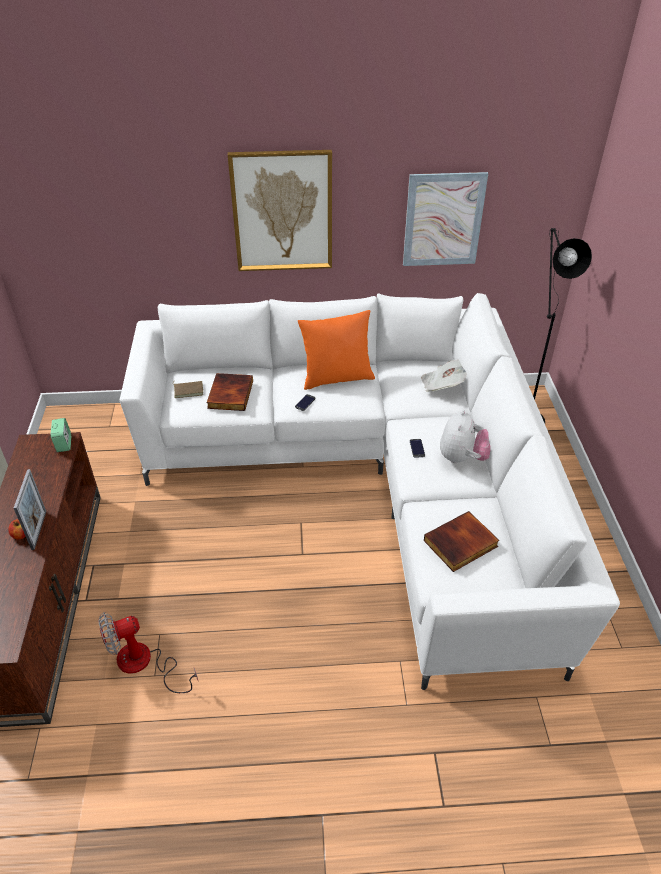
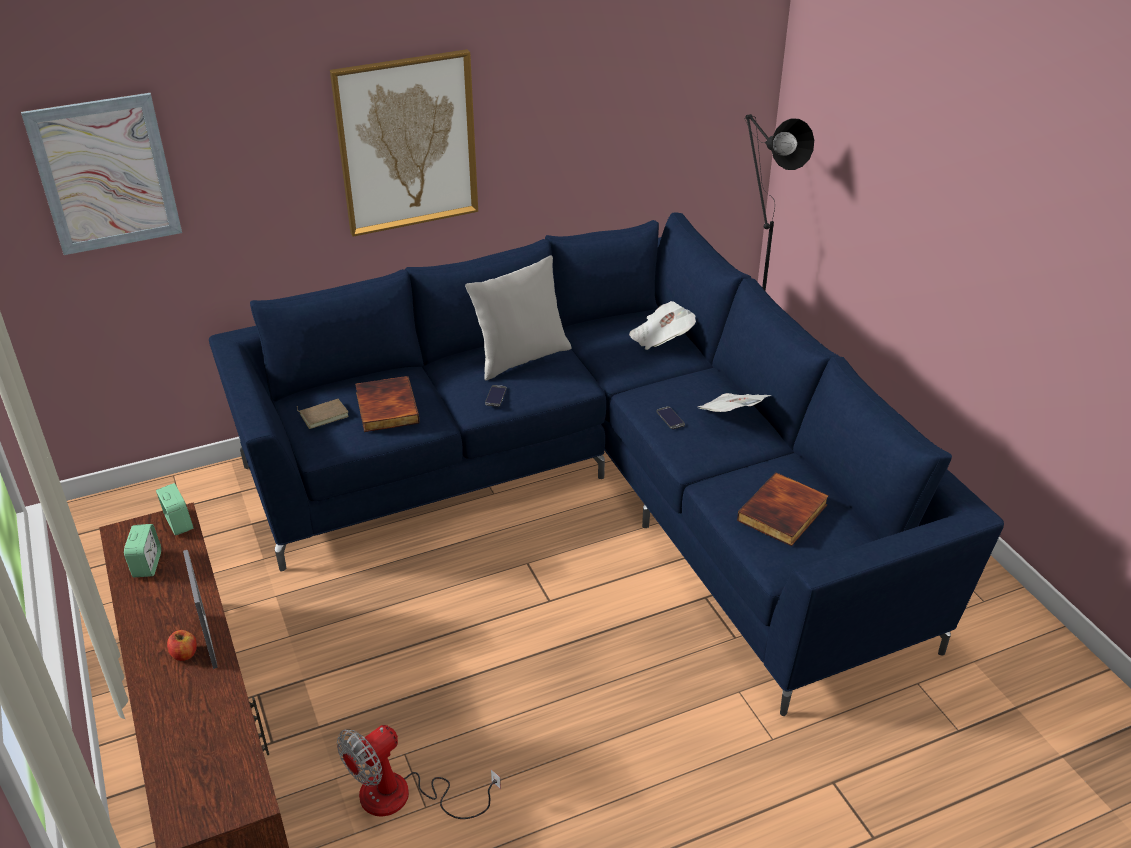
camera: 20 degrees left, 5 degrees down
(32, 467) = (147, 565): none -> alarm clock
(337, 378) = (521, 358): orange pillow -> grey pillow
(374, 482) = (598, 490): white sofa -> blue sofa
(443, 220) = (612, 125): picture -> picture (105, 174)
(462, 458) = (732, 416): plush toy -> newspaper

